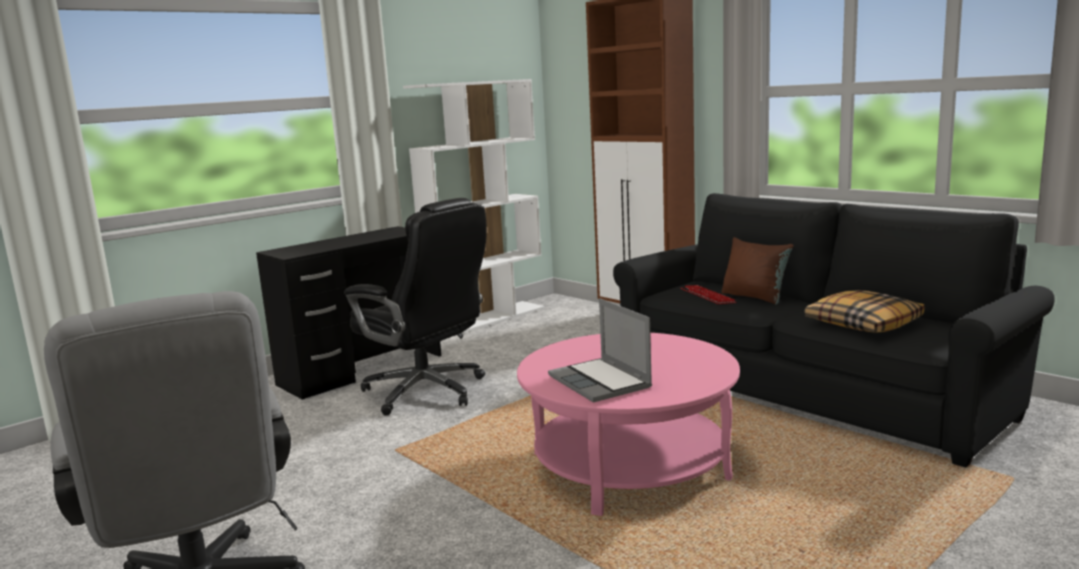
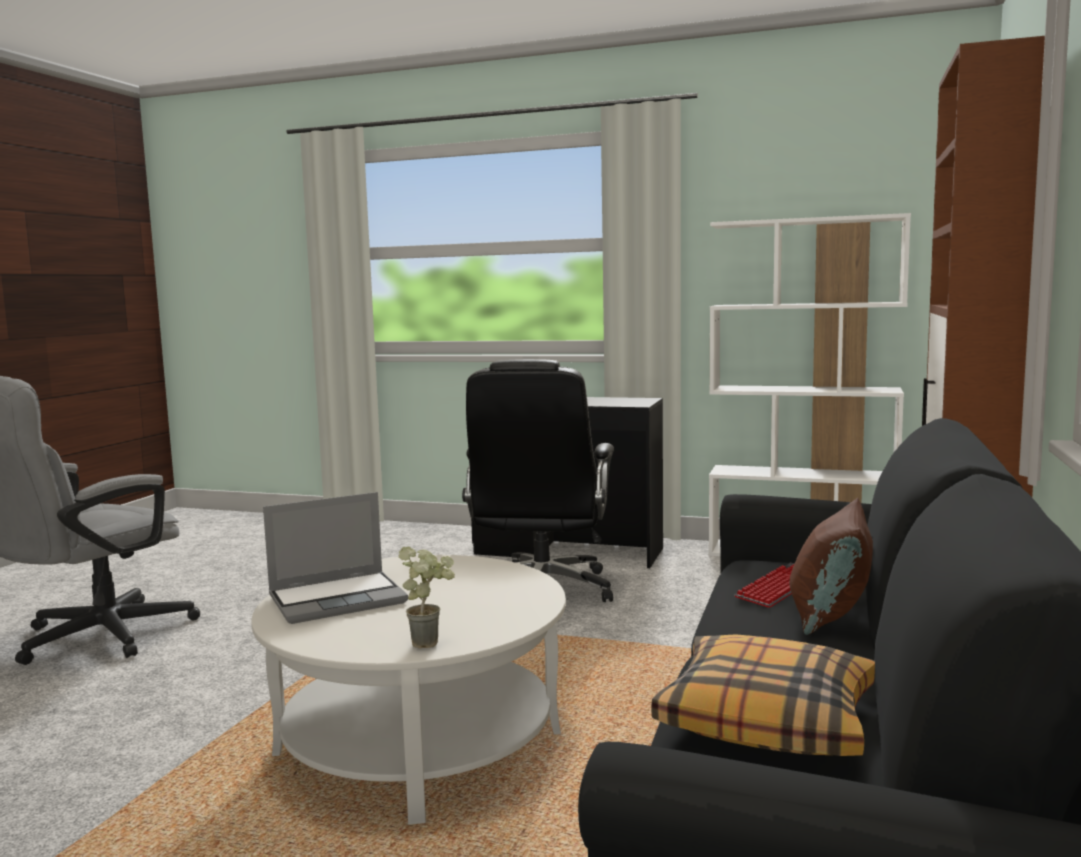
camera: 60 degrees right, 5 degrees down
(601, 382) = (339, 599): laptop -> laptop turned 150 degrees counterclockwise
(629, 466) = (419, 743): pink coffee table -> white coffee table
(712, 367) = (431, 642): none -> potted plant

